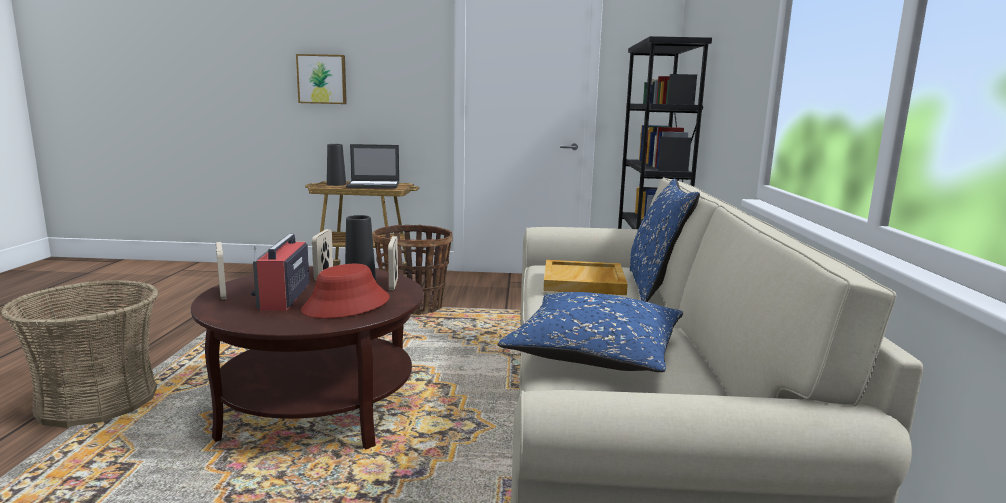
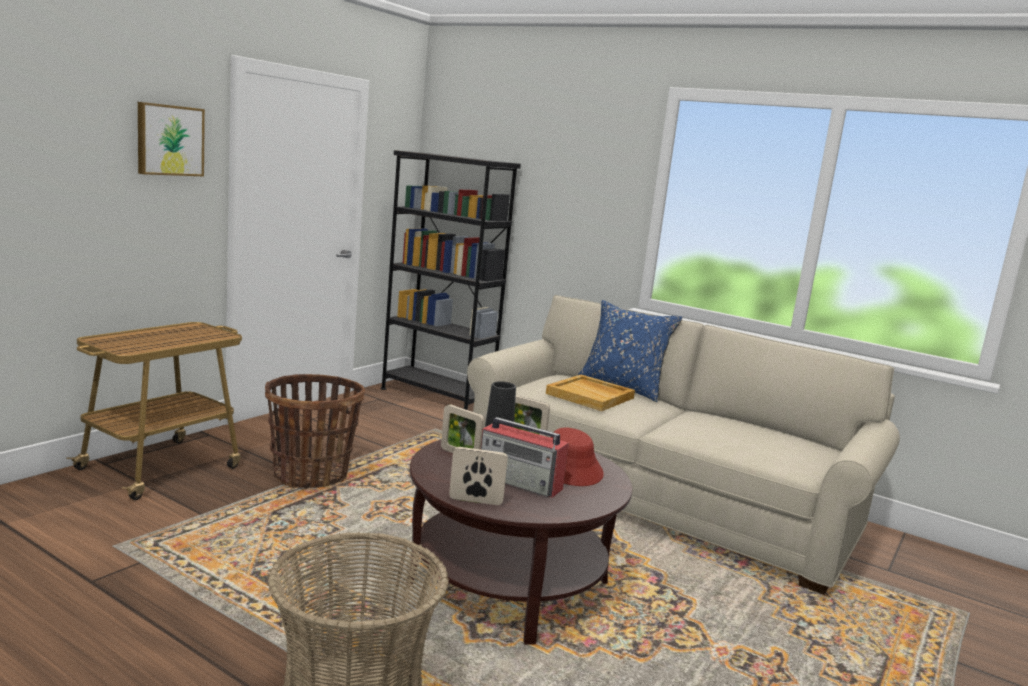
camera: 60 degrees left, 0 degrees up
(322, 79) = (50, 178): picture -> picture (169, 140)
(336, 184) = (118, 341): black vase -> none
(374, 185) = (179, 334): laptop -> none
(594, 353) = (734, 439): blue pillow -> none

